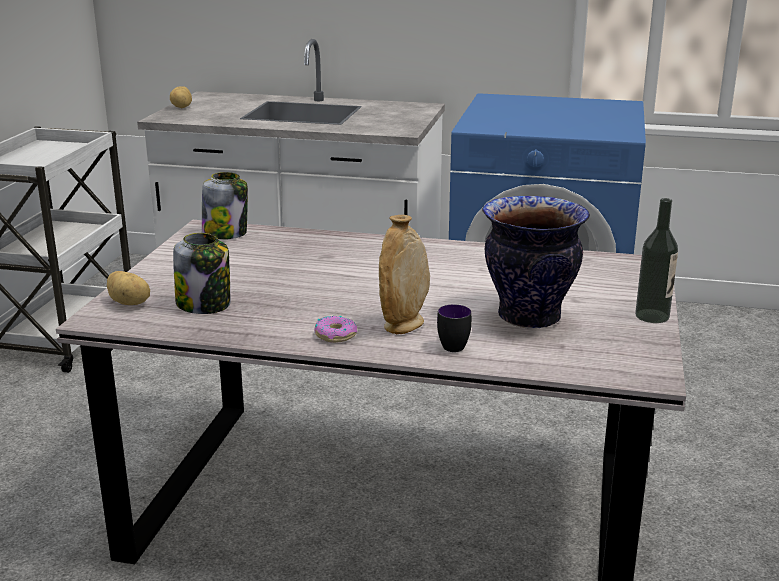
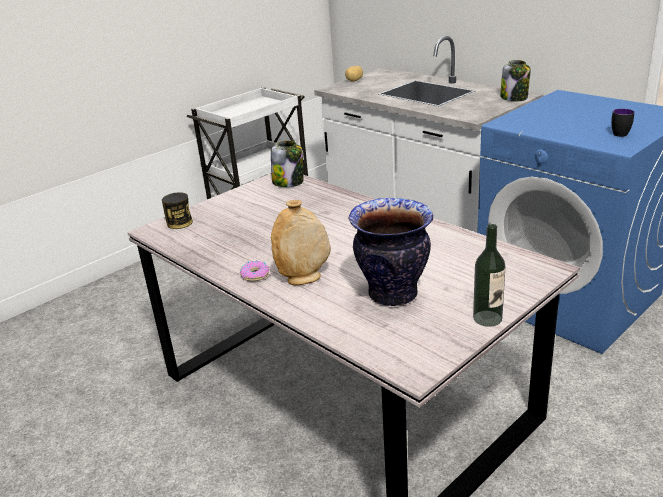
camera: 35 degrees right, 5 degrees up
(130, 303) = (179, 223): potato -> can
(204, 304) = (214, 233): jar -> jar (514, 98)
(453, 344) = (315, 302): mug -> mug (621, 133)

